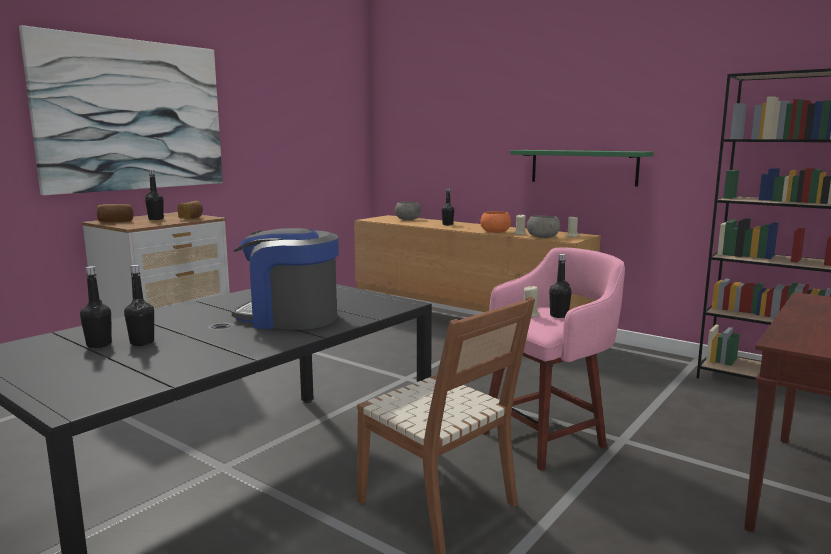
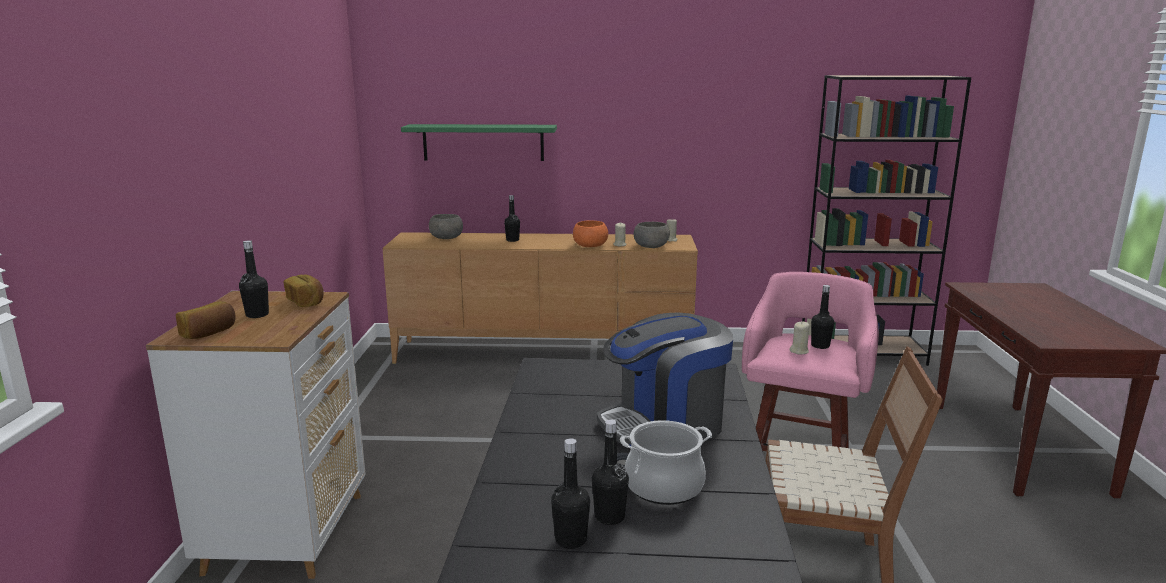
camera: 35 degrees left, 5 degrees up
(133, 115) = (168, 152): picture -> none
(205, 340) = (664, 486): none -> cooking pot
(583, 167) = (666, 163): green shelf -> green shelf (483, 142)

